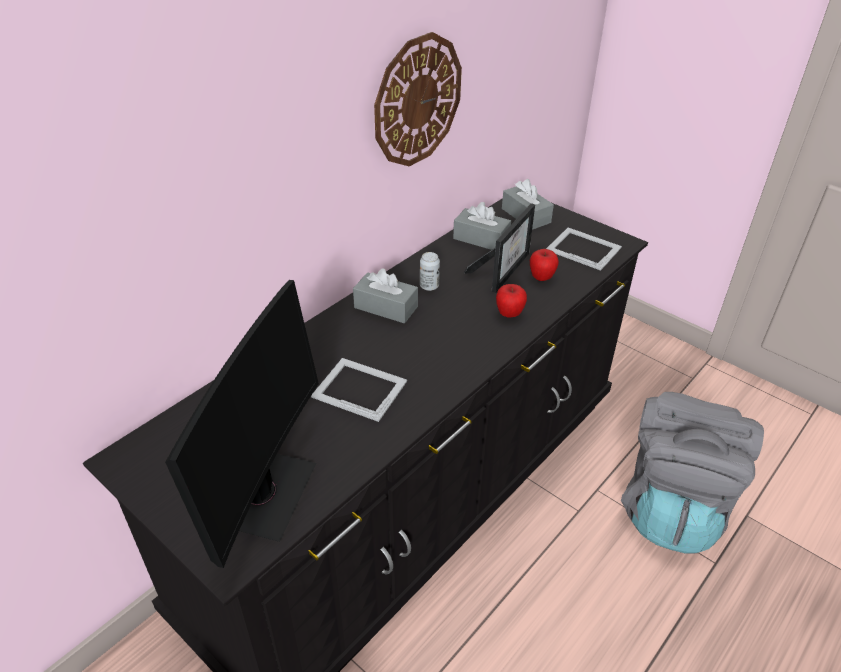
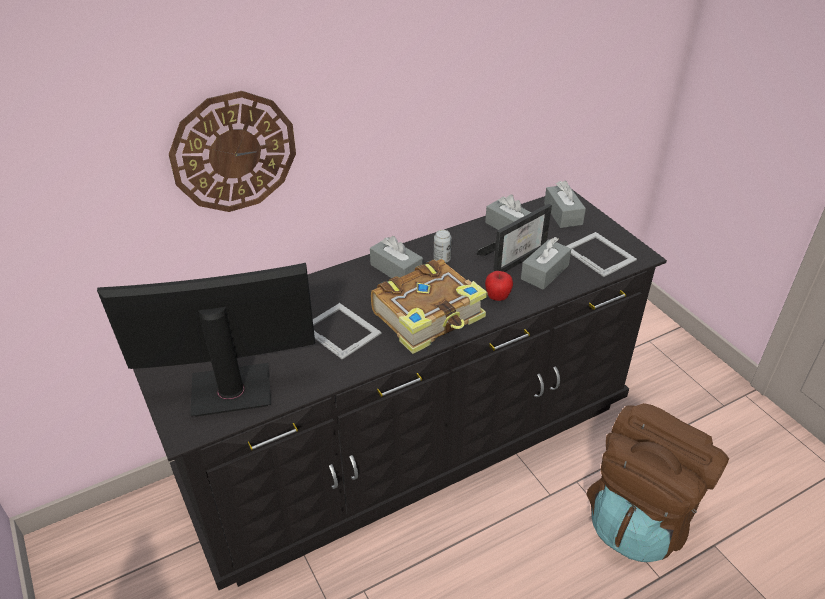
camera: 20 degrees right, 0 degrees up
(263, 493) = (231, 390): monitor -> monitor turned 135 degrees counterclockwise
(417, 101) = (456, 98): wall clock -> wall clock (234, 152)
(449, 350) = (429, 316): none -> book
(541, 278) = (544, 272): apple -> grey tissue box
(672, 507) = (641, 517): grey backpack -> brown backpack

